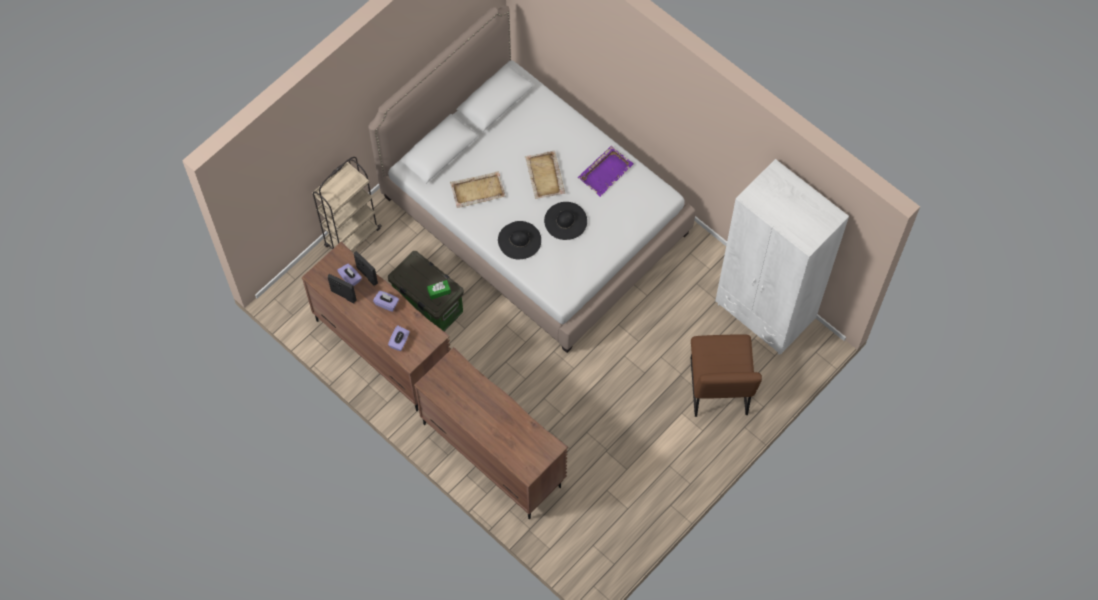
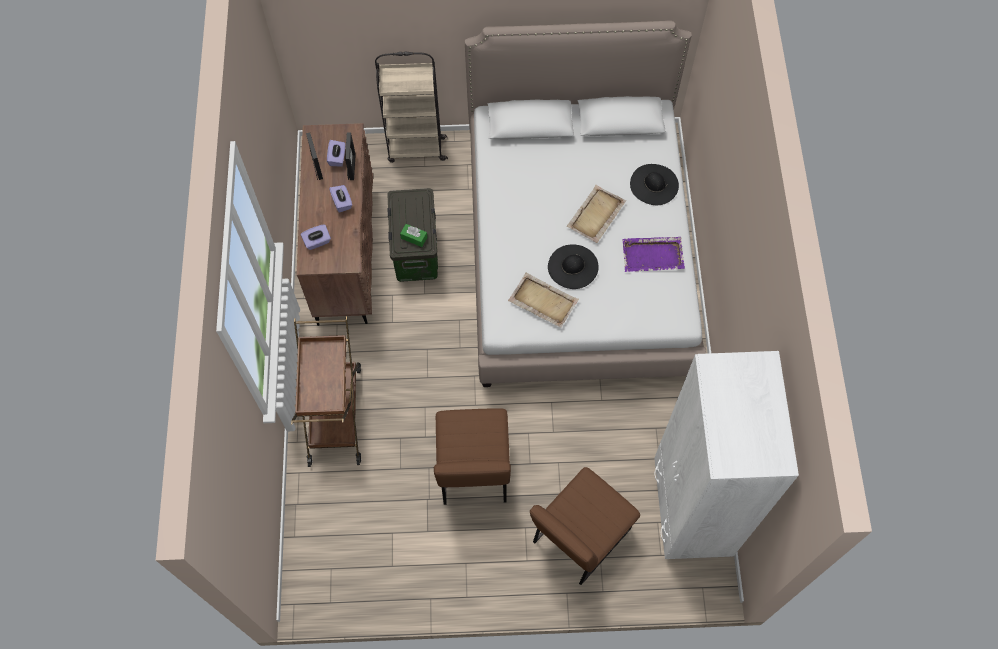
camera: 45 degrees right, 0 degrees up
(477, 190) = (526, 180): beige tray -> beige tray (542, 300)
(492, 454) = (336, 414): brown dresser -> brown cart
(519, 240) = (516, 249): black hat -> black hat (654, 184)
(615, 408) = (473, 470): none -> brown chair

